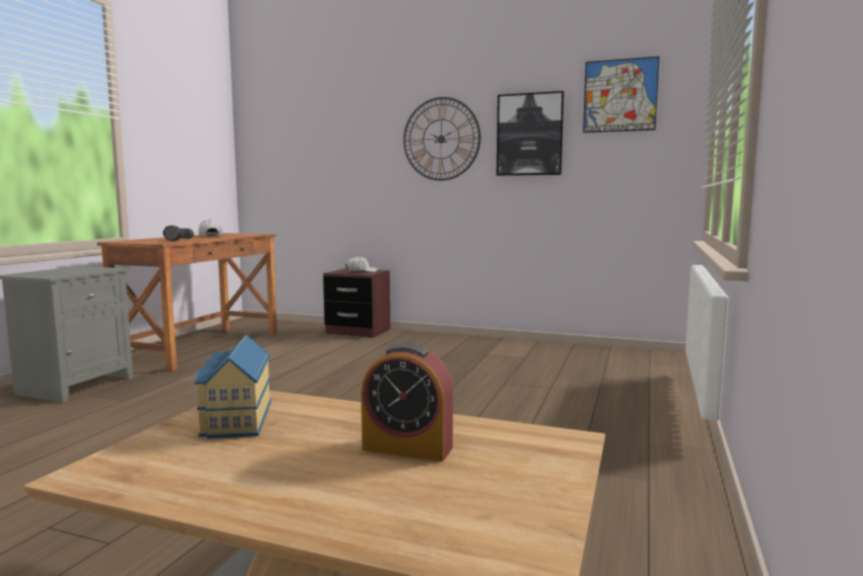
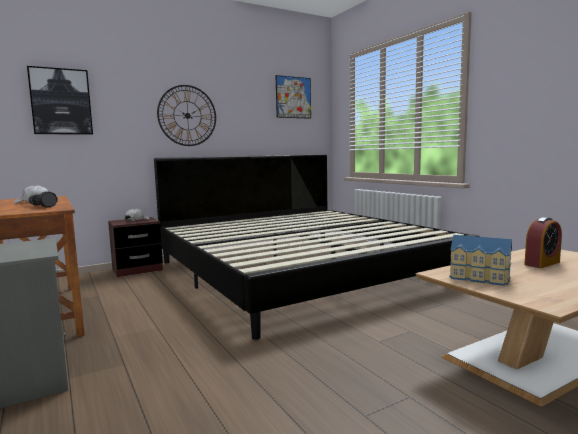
camera: 50 degrees left, 0 degrees up
(485, 381) = (301, 271): none -> bed
(530, 134) = (247, 116): picture -> picture (61, 102)

